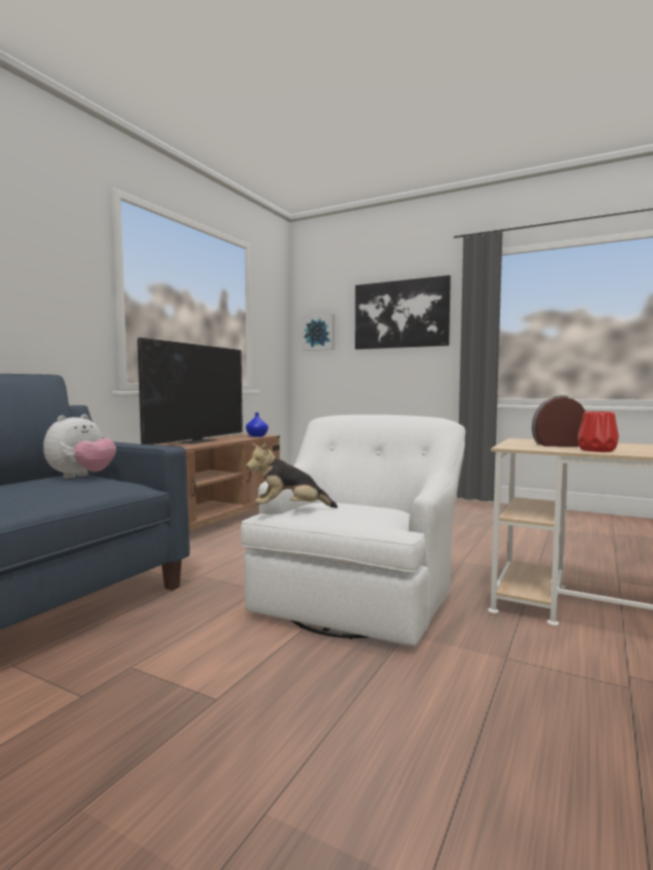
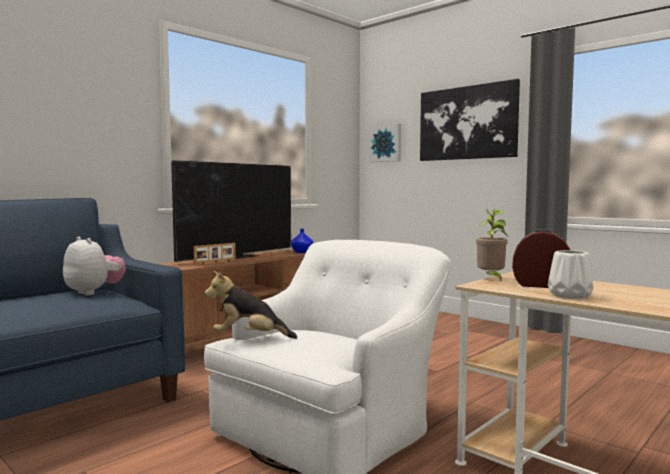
camera: 15 degrees right, 0 degrees up
(81, 477) = (94, 292): plush toy -> plush toy turned 90 degrees counterclockwise
(184, 446) = (215, 262): none -> picture frame
(508, 443) = (491, 279): none -> potted plant
(596, 450) = (568, 295): red vase -> white vase

